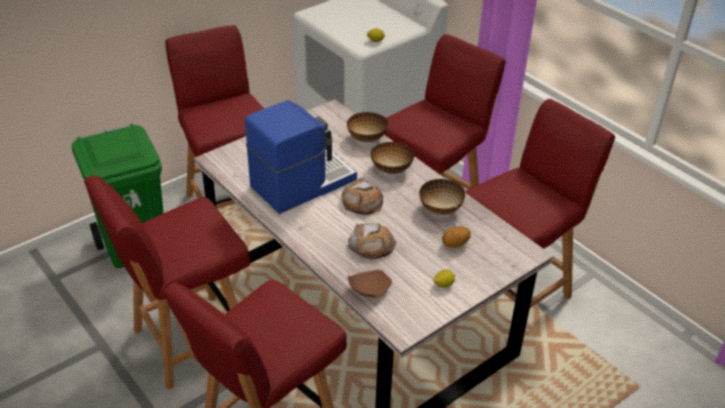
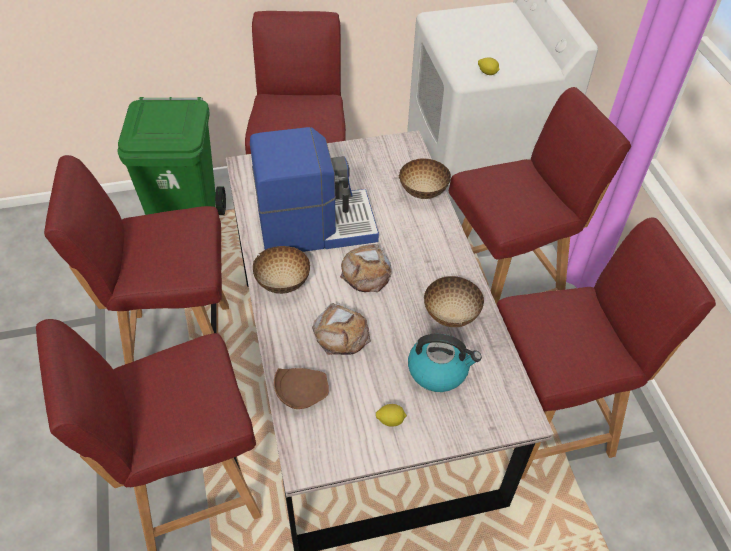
camera: 25 degrees right, 10 degrees up
(392, 169) = (427, 241): bowl -> bowl (283, 283)
(455, 244) = (439, 370): potato -> kettle

